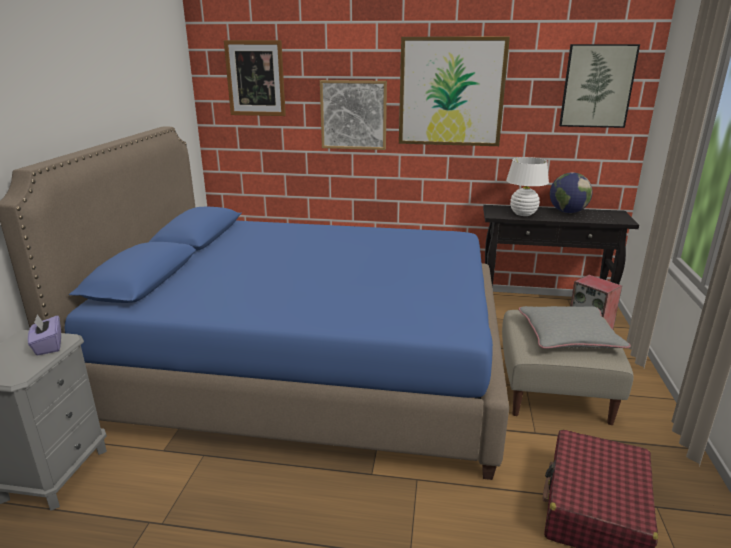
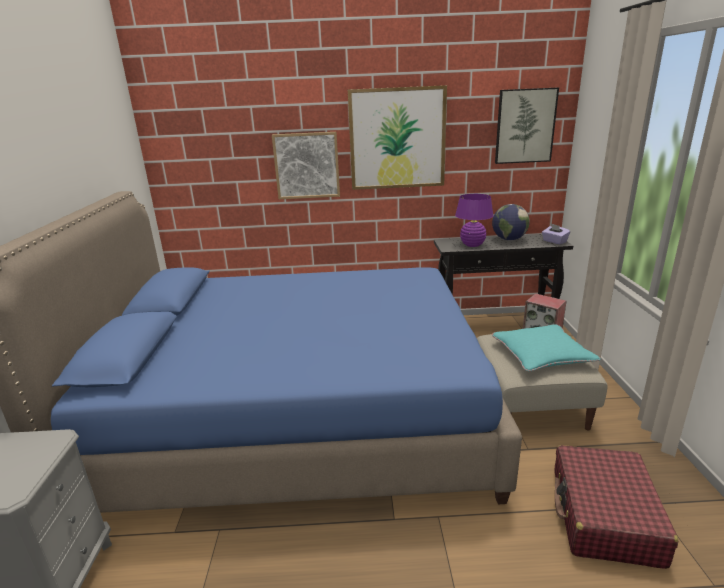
camera: 10 degrees left, 0 degrees up
(48, 346) = (39, 449): purple tissue box -> purple tissue box (554, 241)
(255, 78) = (206, 136): picture -> none
(523, 214) = (472, 245): white table lamp -> purple table lamp
(569, 335) = (542, 354): grey pillow -> turquoise pillow

